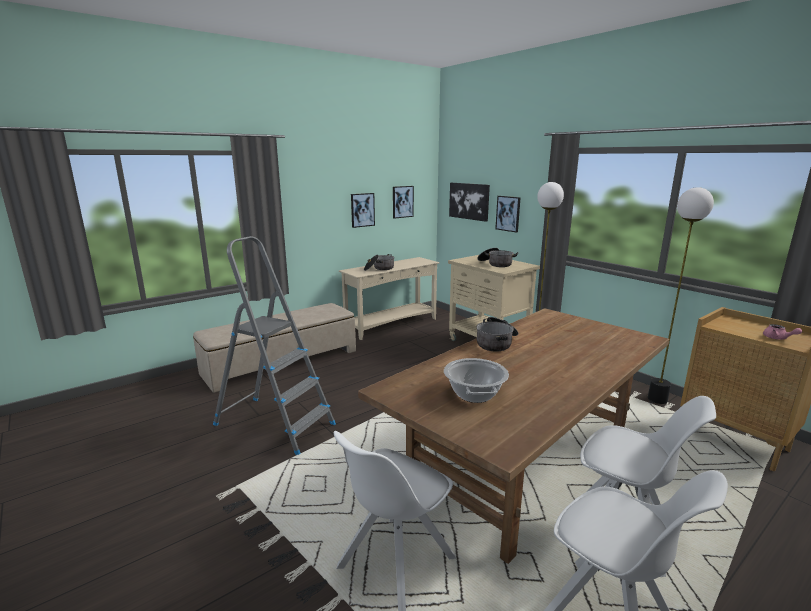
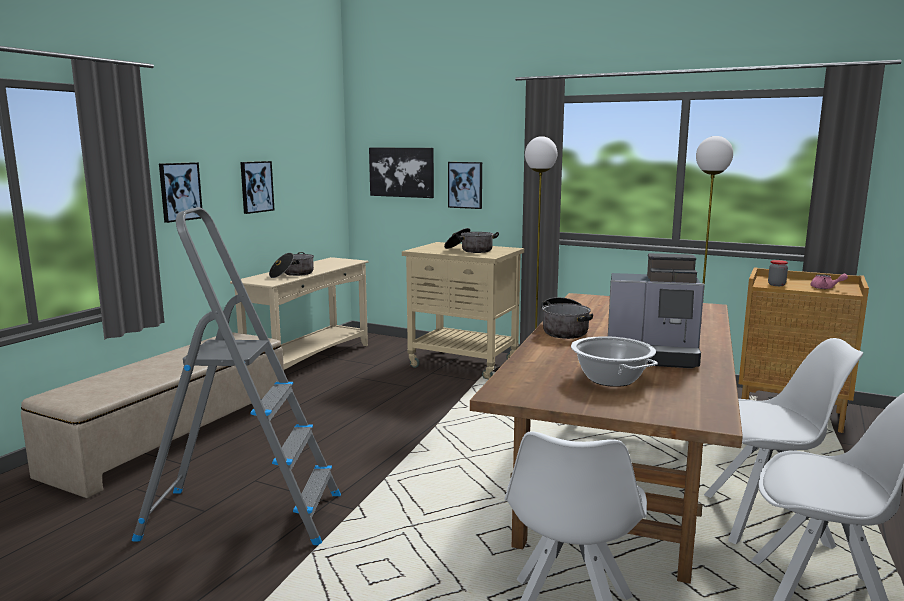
camera: 25 degrees left, 5 degrees down
(402, 201) = (306, 175): picture -> picture (180, 191)
(536, 379) = (654, 356): none -> coffee machine
(728, 327) = (776, 285): none -> jar

